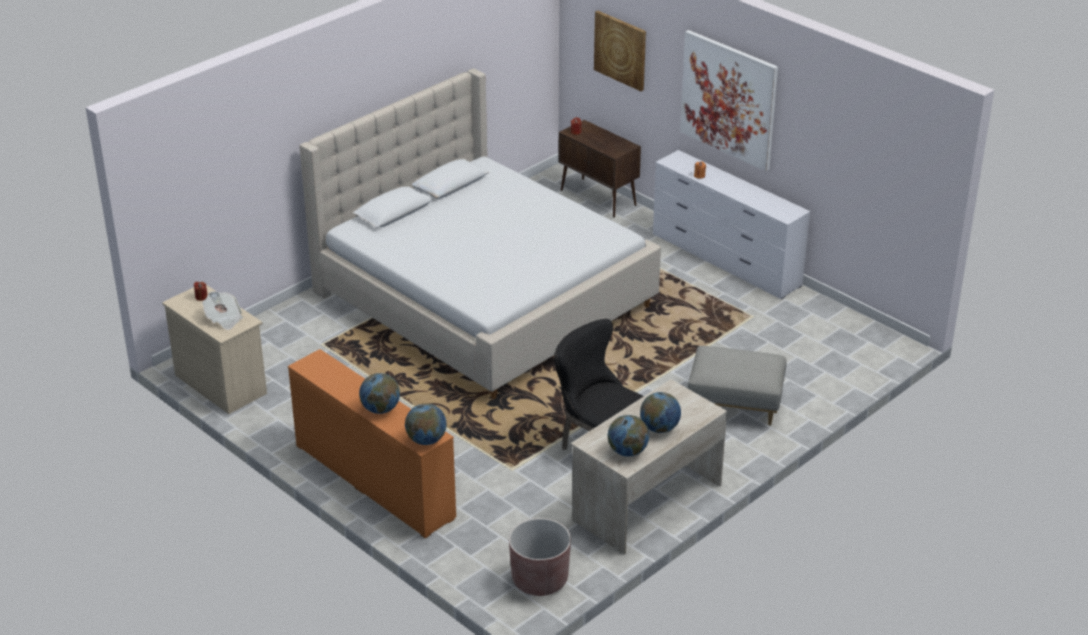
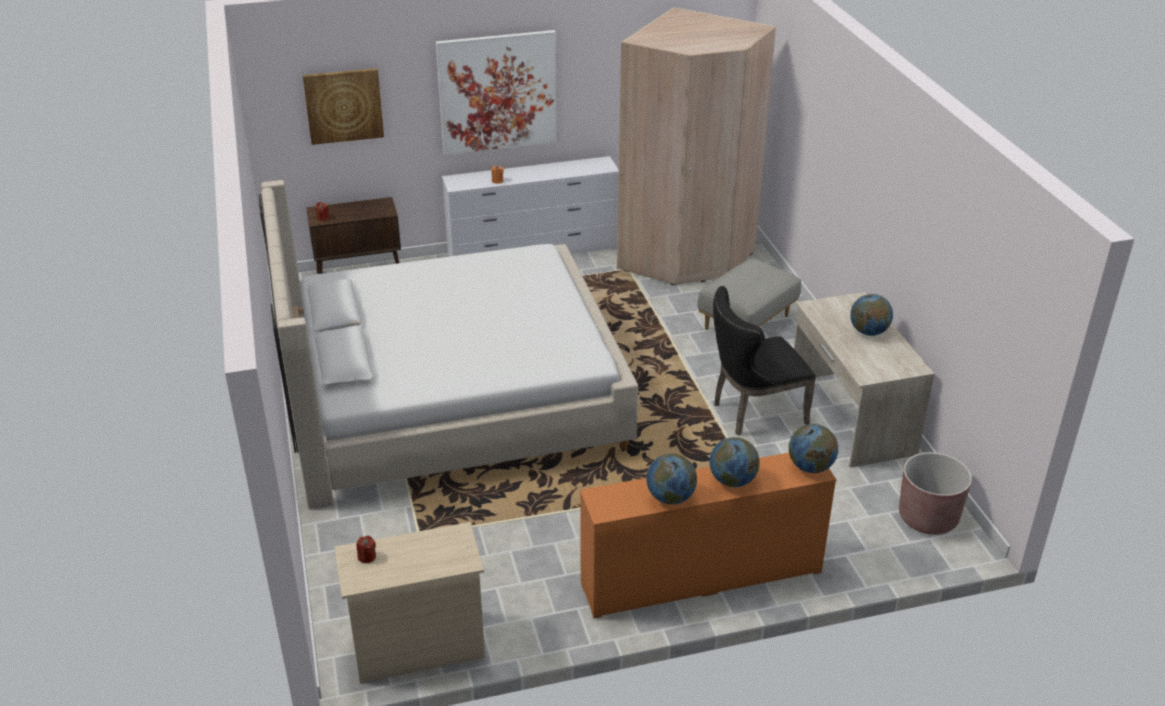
camera: 60 degrees left, 0 degrees up
(224, 319) = (435, 551): newspaper -> none
(627, 451) = (894, 359): globe -> globe (670, 498)
(808, 340) = (685, 257): none -> beige wardrobe

